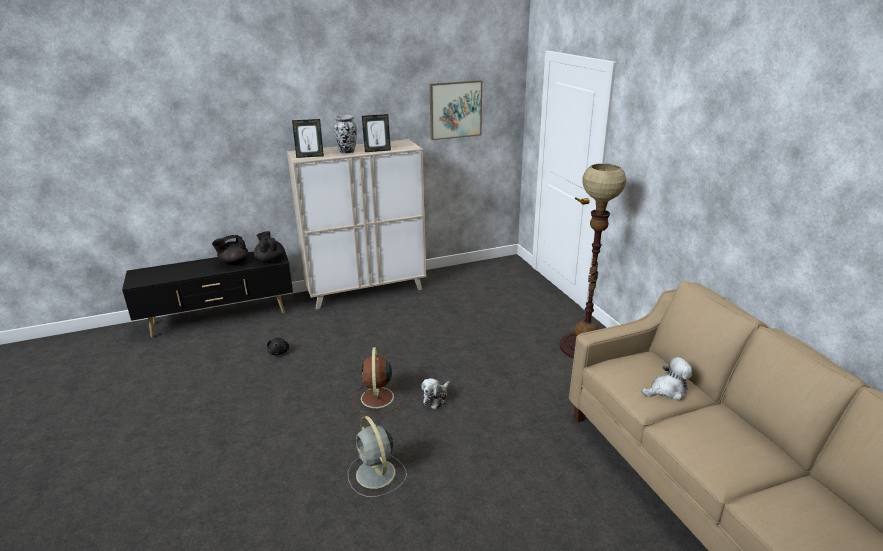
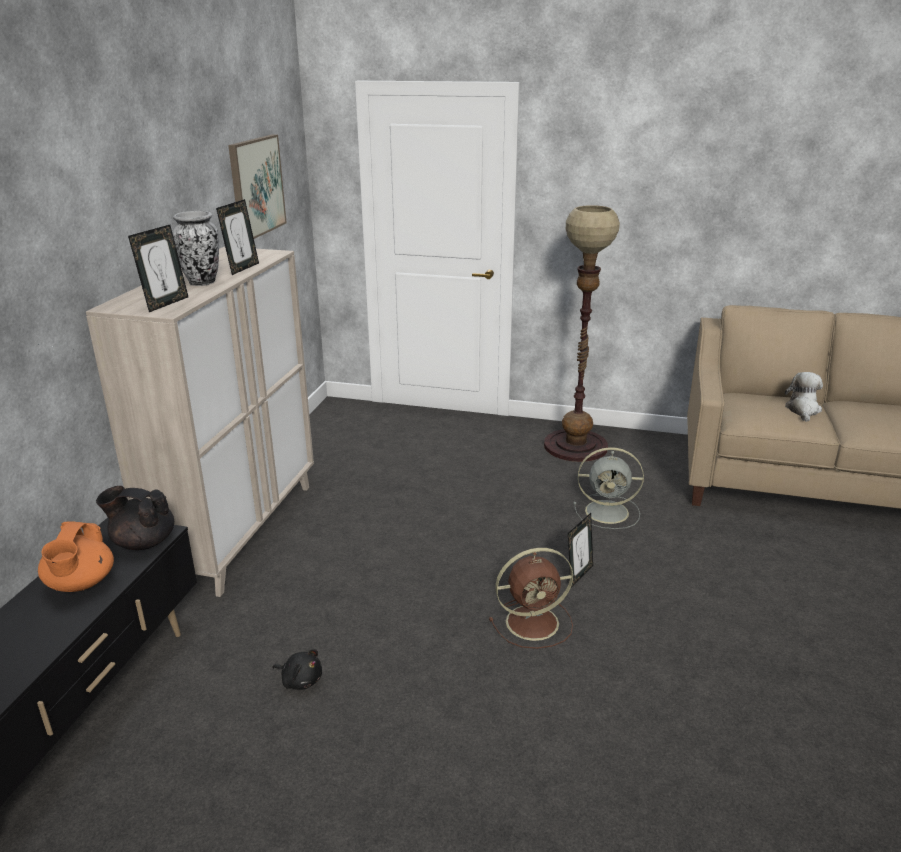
camera: 55 degrees left, 0 degrees up
(233, 262) = (80, 584): black teapot -> orange teapot
(376, 475) = (697, 681): grey fan -> grey fan (609, 512)
(377, 398) = (534, 622): brown fan -> brown fan turned 45 degrees counterclockwise
(436, 398) = (578, 575): plush toy -> picture frame

